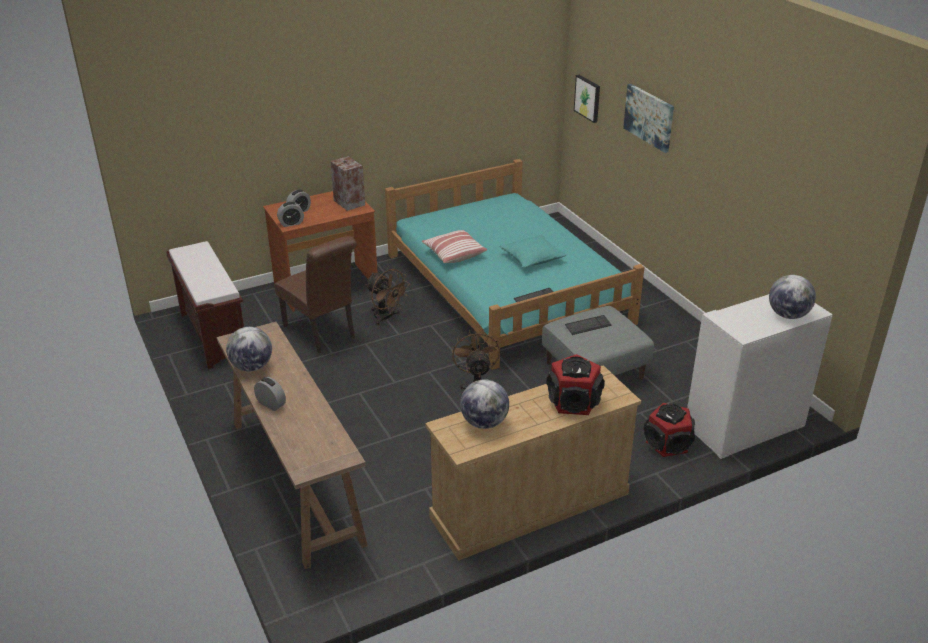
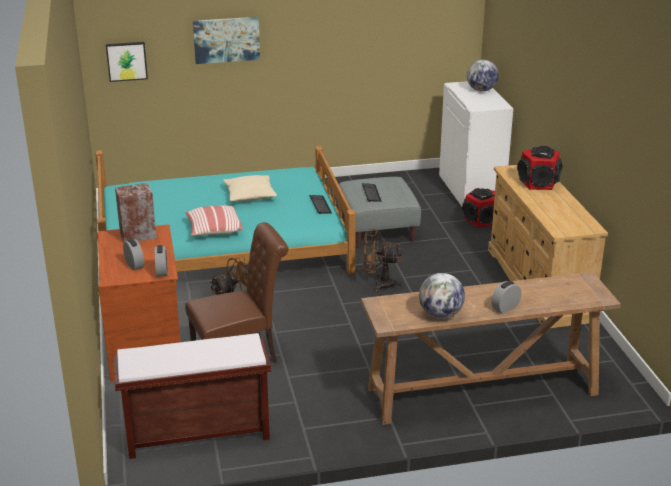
camera: 75 degrees left, 5 degrees down
(484, 423) = (558, 216): globe -> none
(532, 258) = (250, 196): turquoise pillow -> beige pillow

